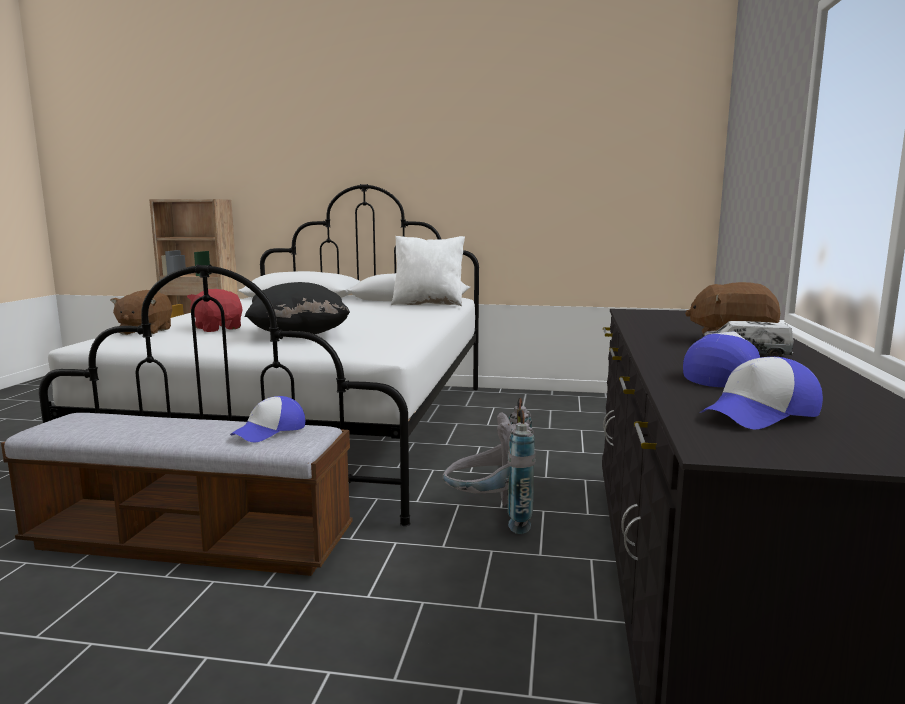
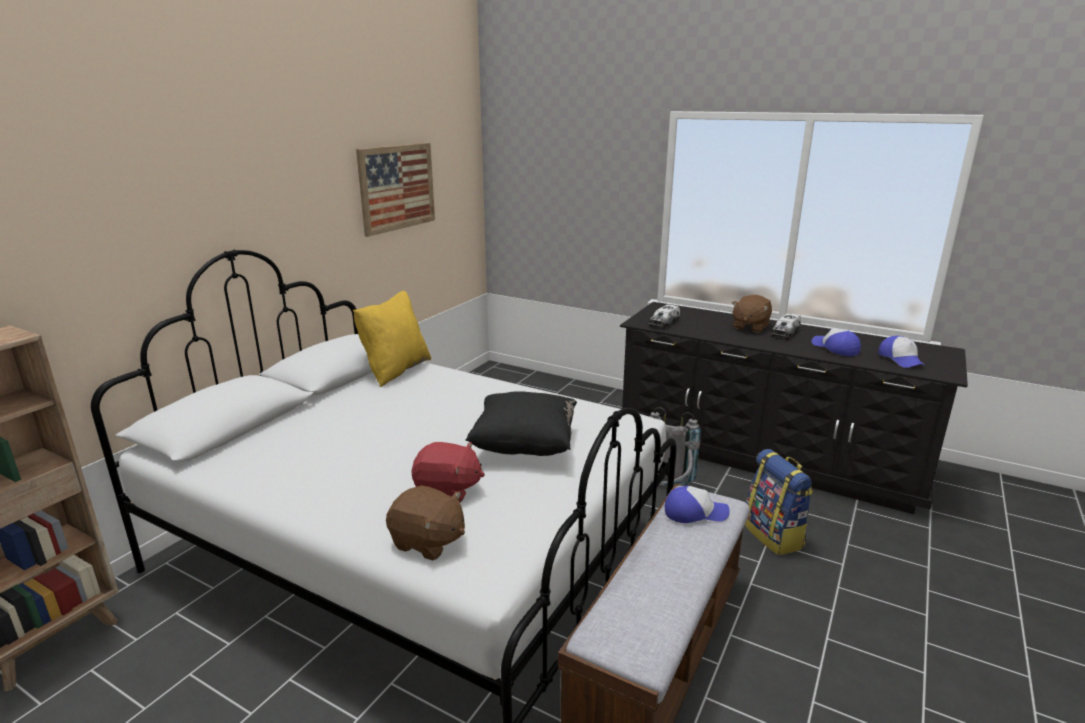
camera: 70 degrees left, 10 degrees up
(218, 328) = (447, 490): red plush toy -> red plush toy turned 150 degrees counterclockwise
(270, 431) = (695, 512): cap -> cap turned 60 degrees counterclockwise
(428, 304) = (395, 370): white pillow -> yellow pillow
(441, 607) = (774, 536): none -> backpack
(562, 158) = (397, 187): none -> picture
(651, 317) = (664, 323): none -> toy truck

